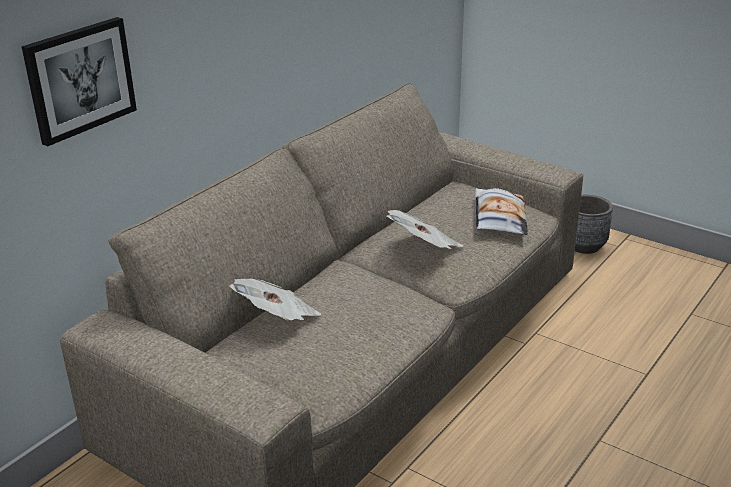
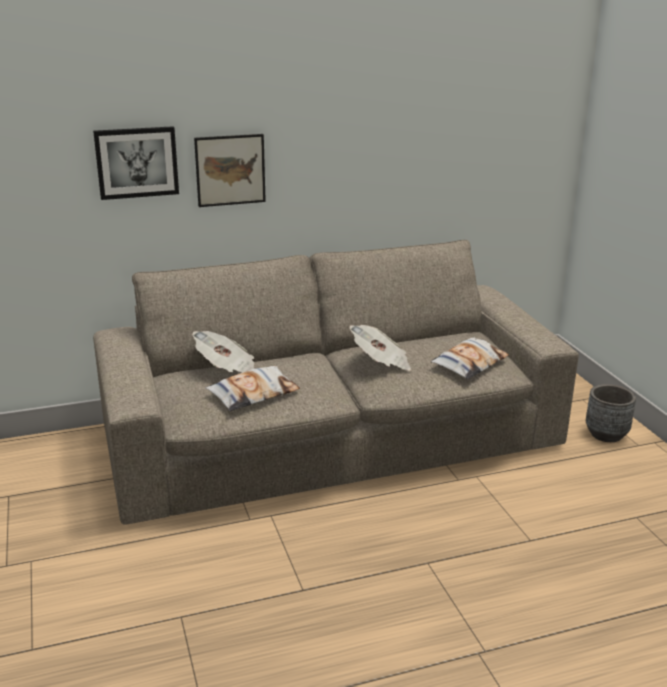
camera: 35 degrees right, 5 degrees down
(183, 61) = (230, 170): none -> picture
(348, 336) = (253, 394): none -> pillow

